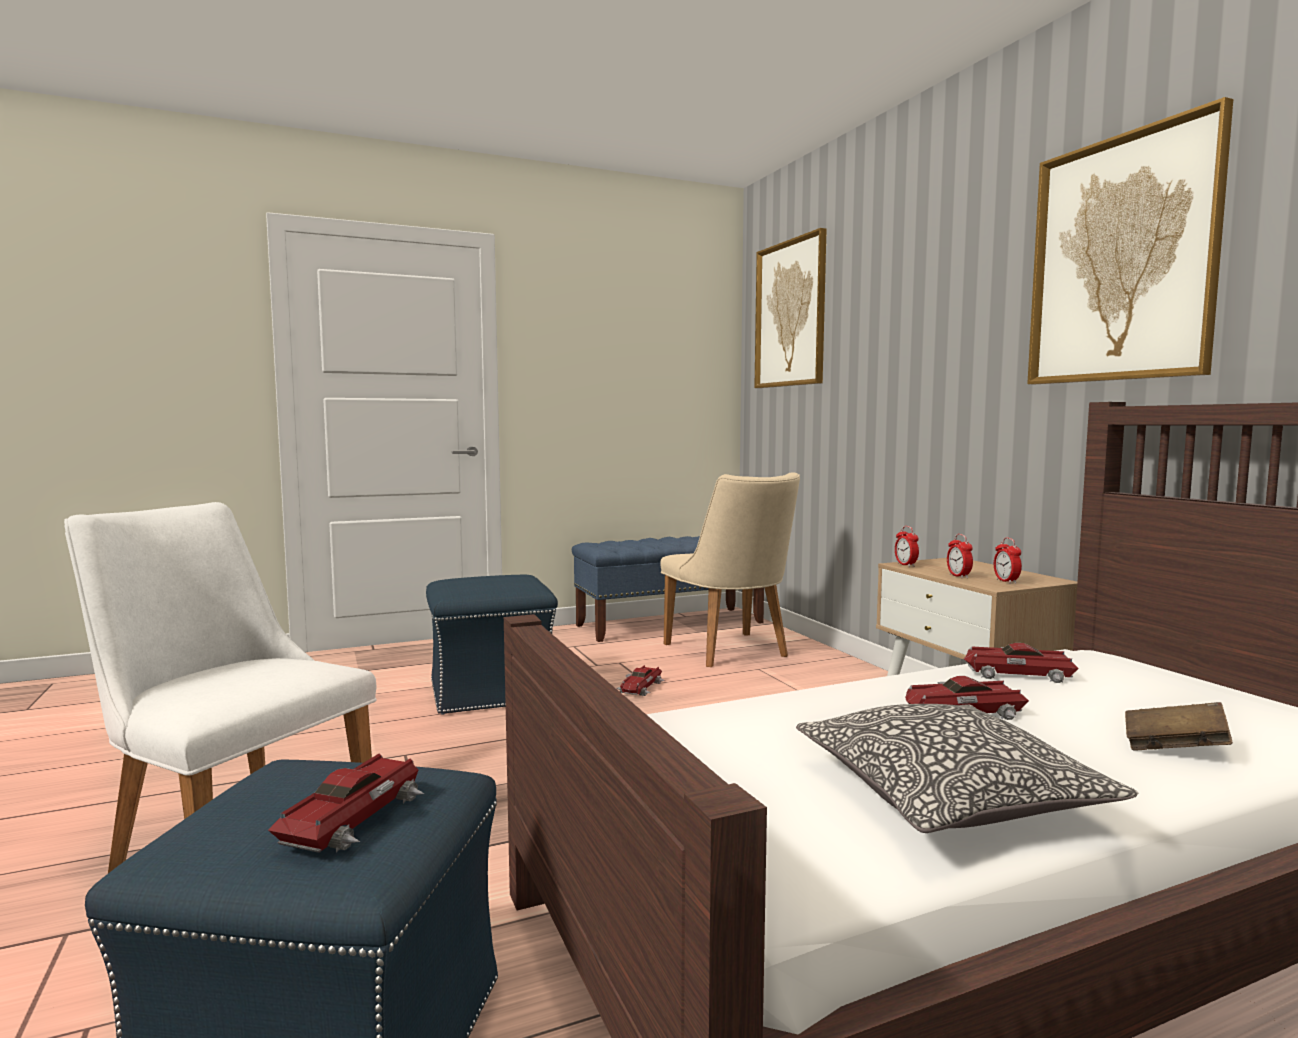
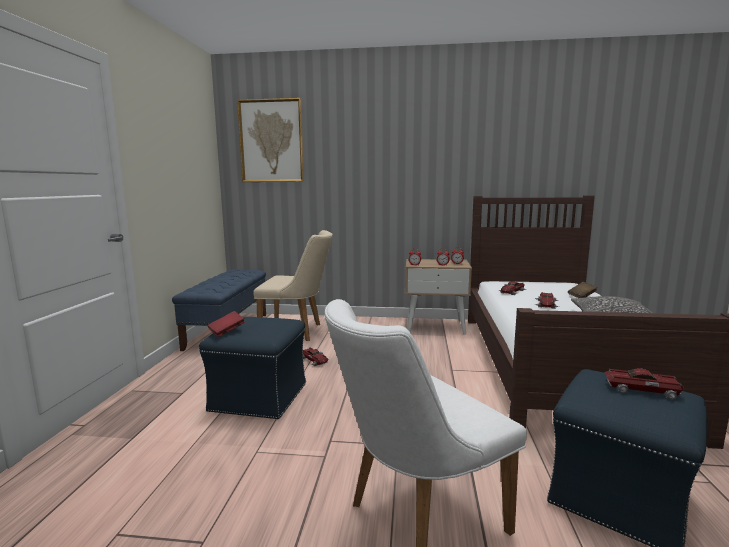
camera: 60 degrees left, 5 degrees up
(352, 817) = (642, 389): toy car -> toy car turned 150 degrees clockwise
(457, 579) = (227, 331): none -> red book
(1121, 259) = (473, 145): picture -> none

